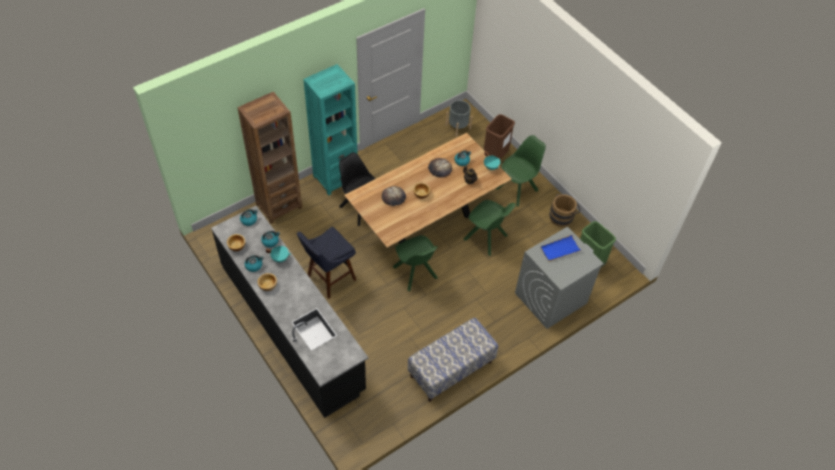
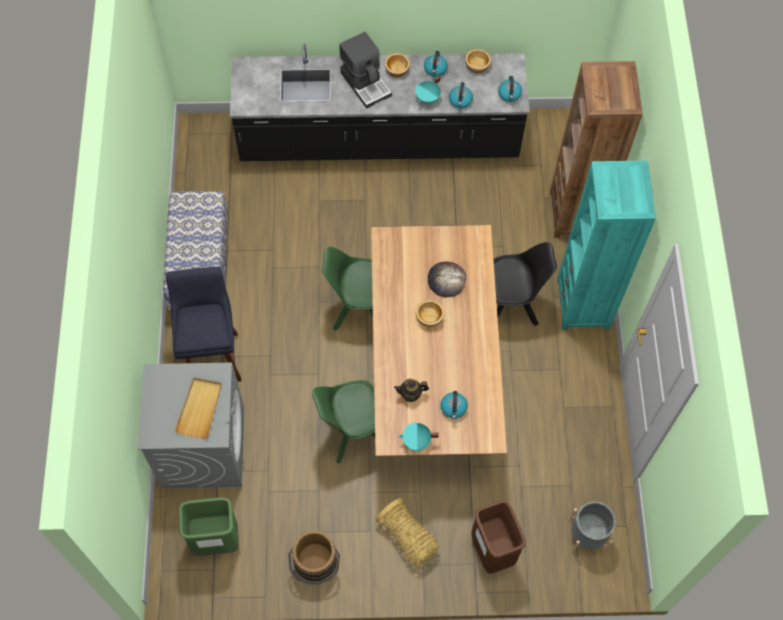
camera: 125 degrees right, 10 degrees up
(290, 296) = (366, 83): none -> coffee machine
(329, 279) = (418, 209): blue stool -> blue stool (212, 355)
(440, 168) = (459, 369): bread -> none
(517, 189) = (408, 538): green chair -> basket
(560, 249) = (200, 408): blue tray -> beige tray

